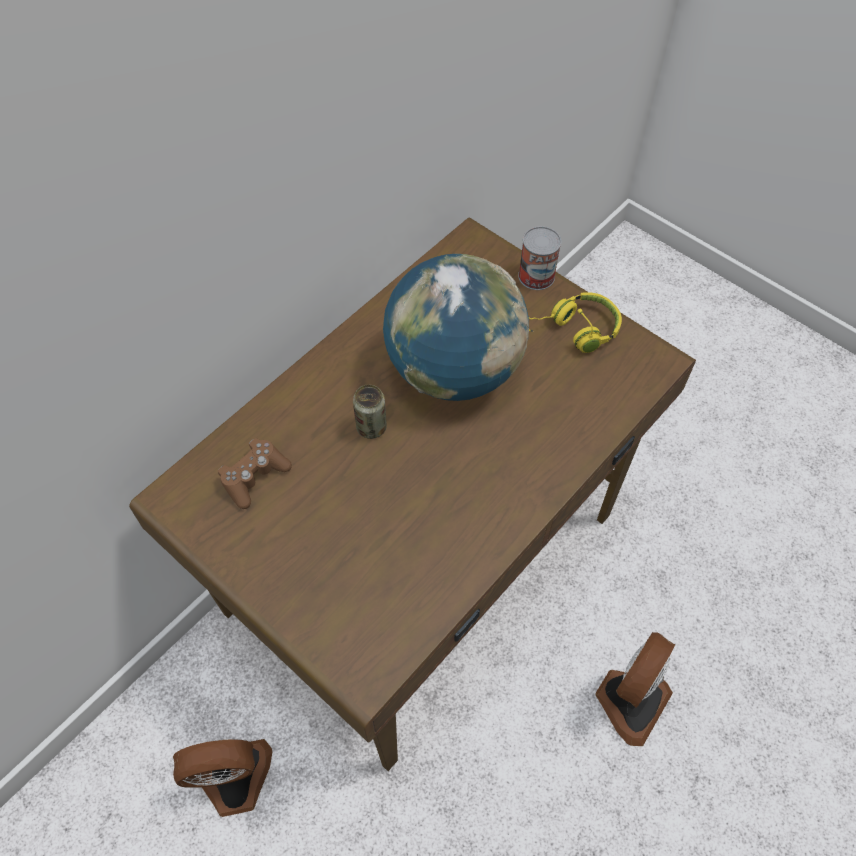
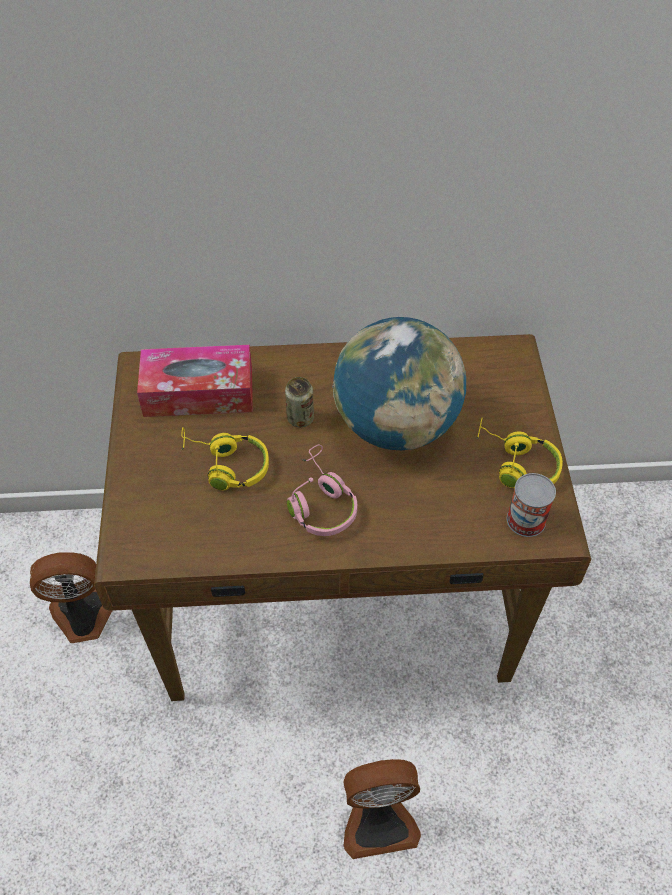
camera: 45 degrees right, 5 degrees down
(234, 779) = (83, 617): fan -> fan turned 45 degrees counterclockwise
(254, 477) = (198, 392): brown game controller -> tissue box
(356, 520) = (225, 465): none -> yellow headphones
(470, 483) = (320, 502): none -> pink headphones
(536, 276) = (533, 408): can -> can (526, 520)

